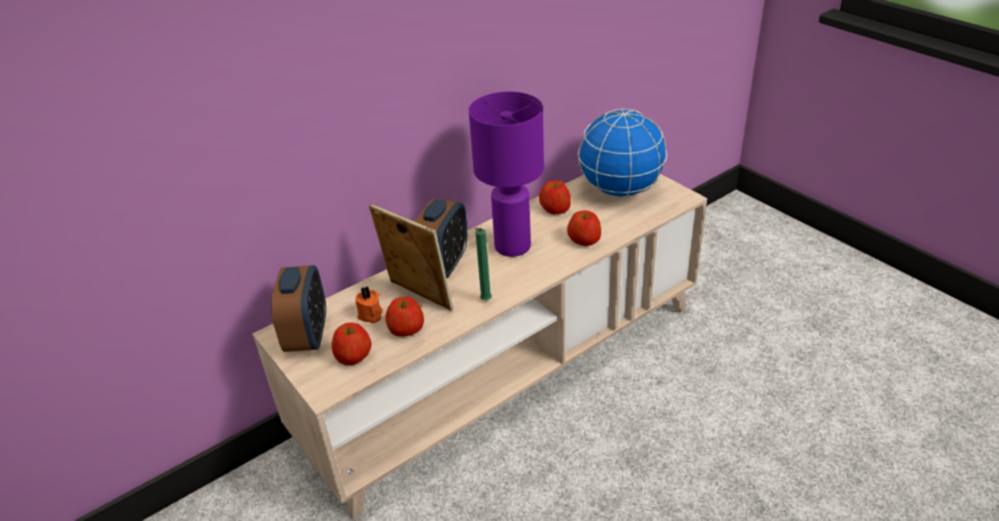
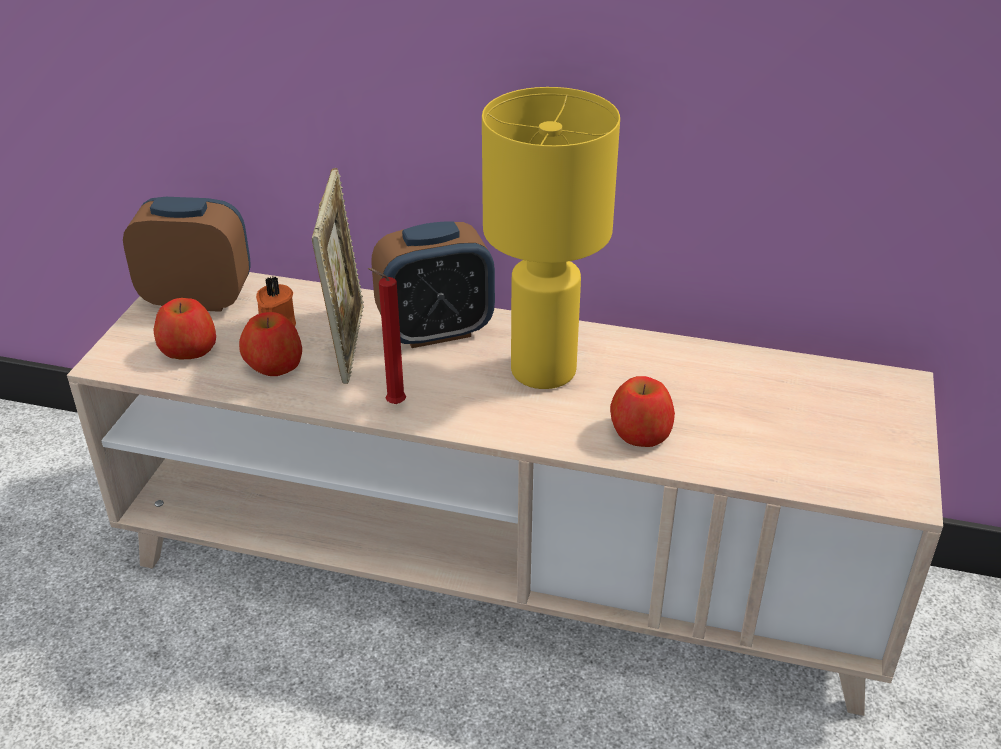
camera: 50 degrees right, 0 degrees up
(308, 336) = (198, 299): alarm clock -> alarm clock turned 135 degrees counterclockwise
(485, 301) = (392, 404): green candle -> red candle
(512, 247) = (541, 371): purple table lamp -> yellow table lamp
(555, 209) = (684, 368): apple -> none
(619, 190) = (821, 411): globe -> none

